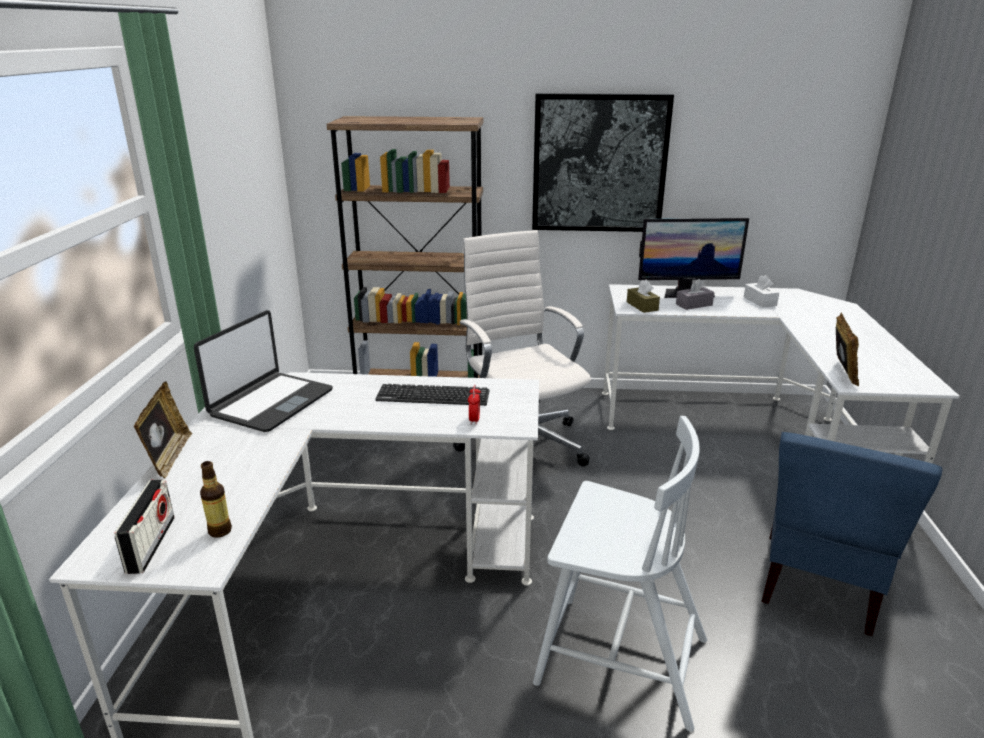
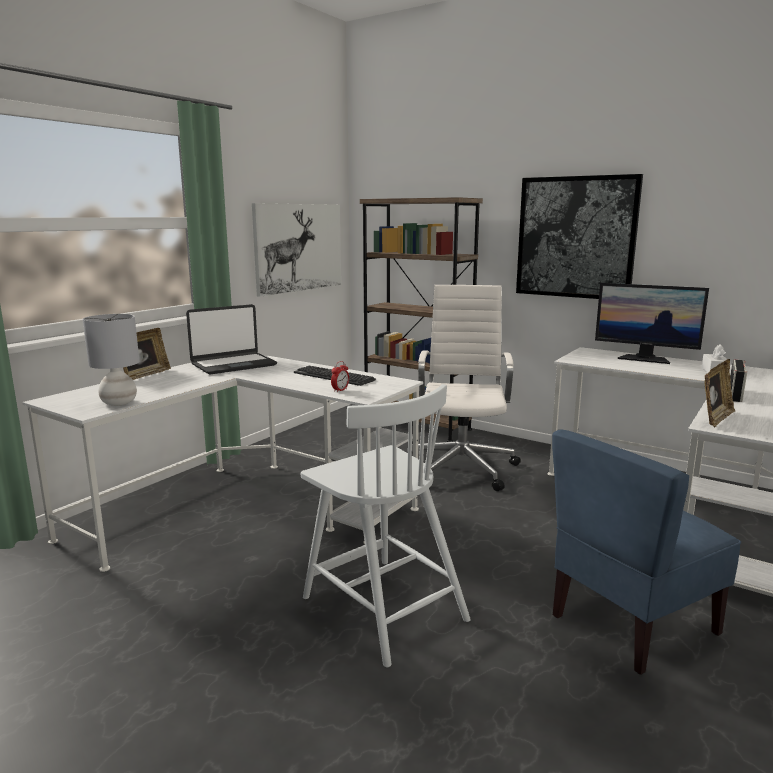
camera: 30 degrees right, 10 degrees down
(151, 544) = (81, 400): radio -> radio (735, 394)
(220, 531) = (118, 403): bottle -> grey table lamp
(248, 198) = (299, 247): none -> picture
(642, 306) = (586, 360): brown tissue box -> none
(694, 305) = (639, 365): grey tissue box -> none

